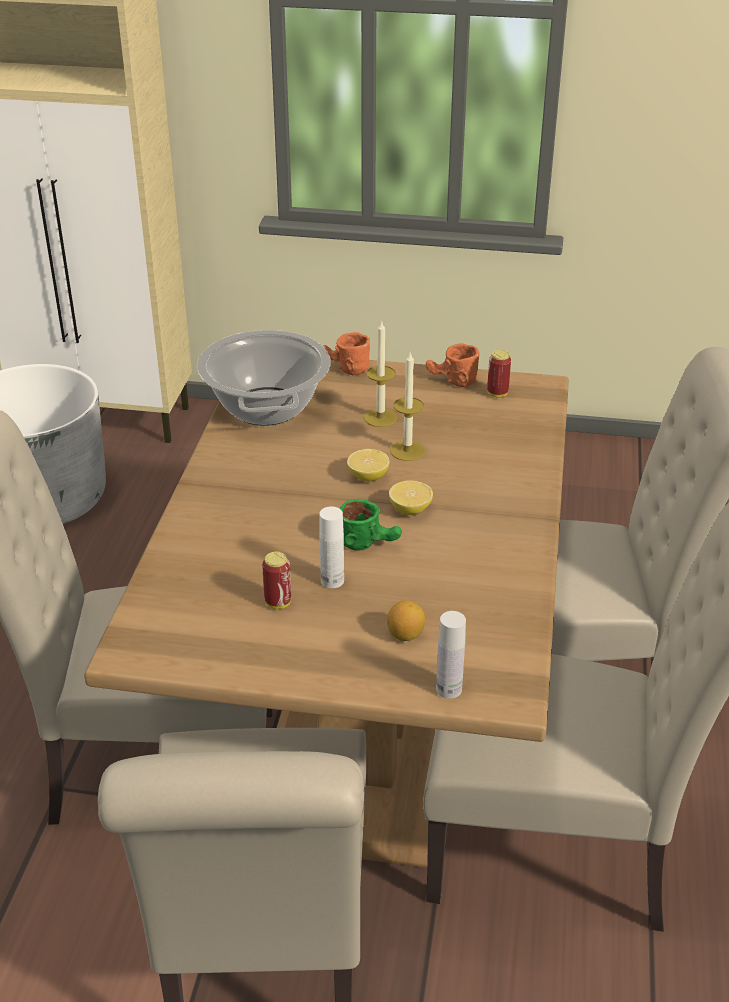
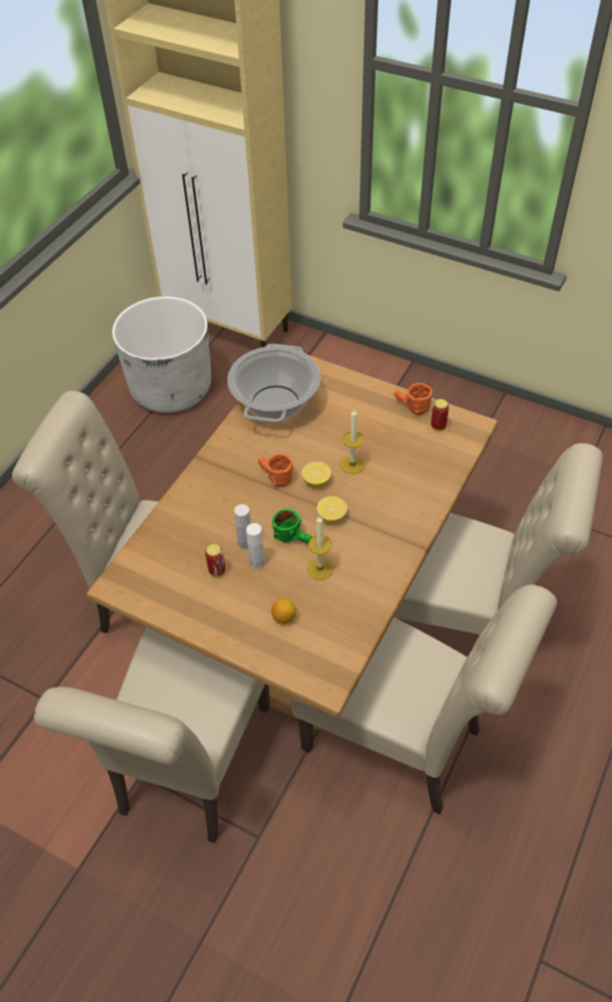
camera: 20 degrees right, 15 degrees up
(344, 368) = (342, 379): orange mug -> orange mug (274, 477)
(380, 417) = (347, 430): candle -> candle (320, 568)
(448, 689) = (292, 666): white bottle -> white bottle (245, 543)

